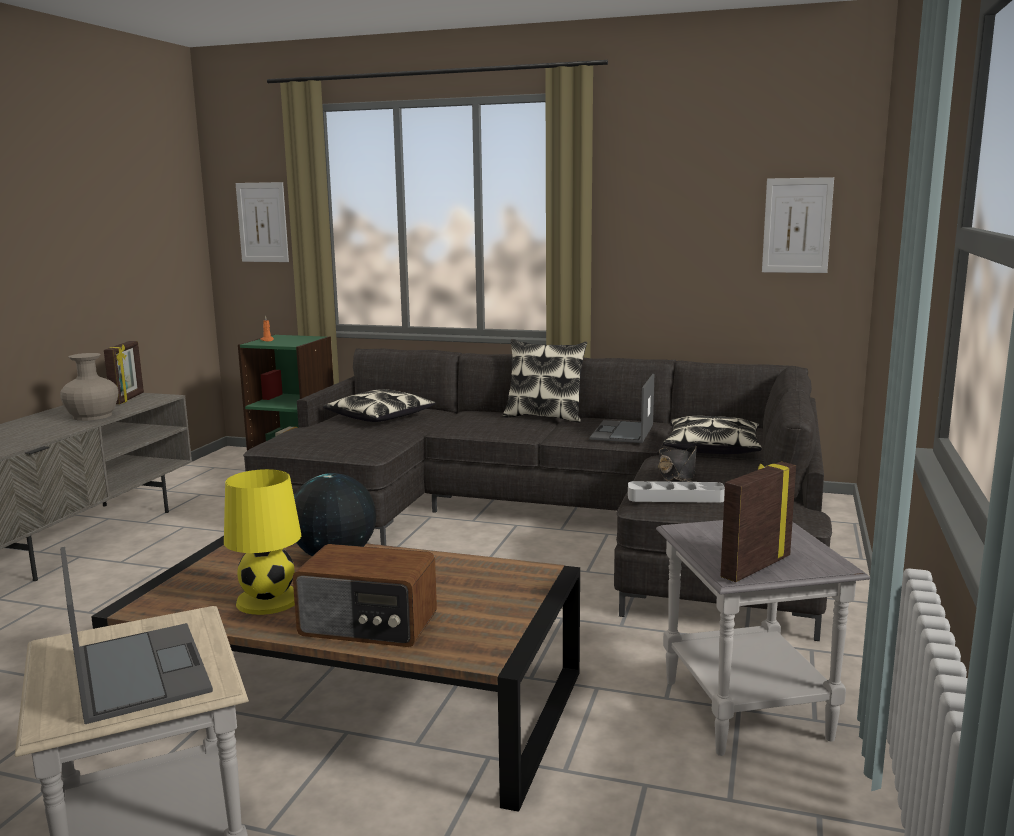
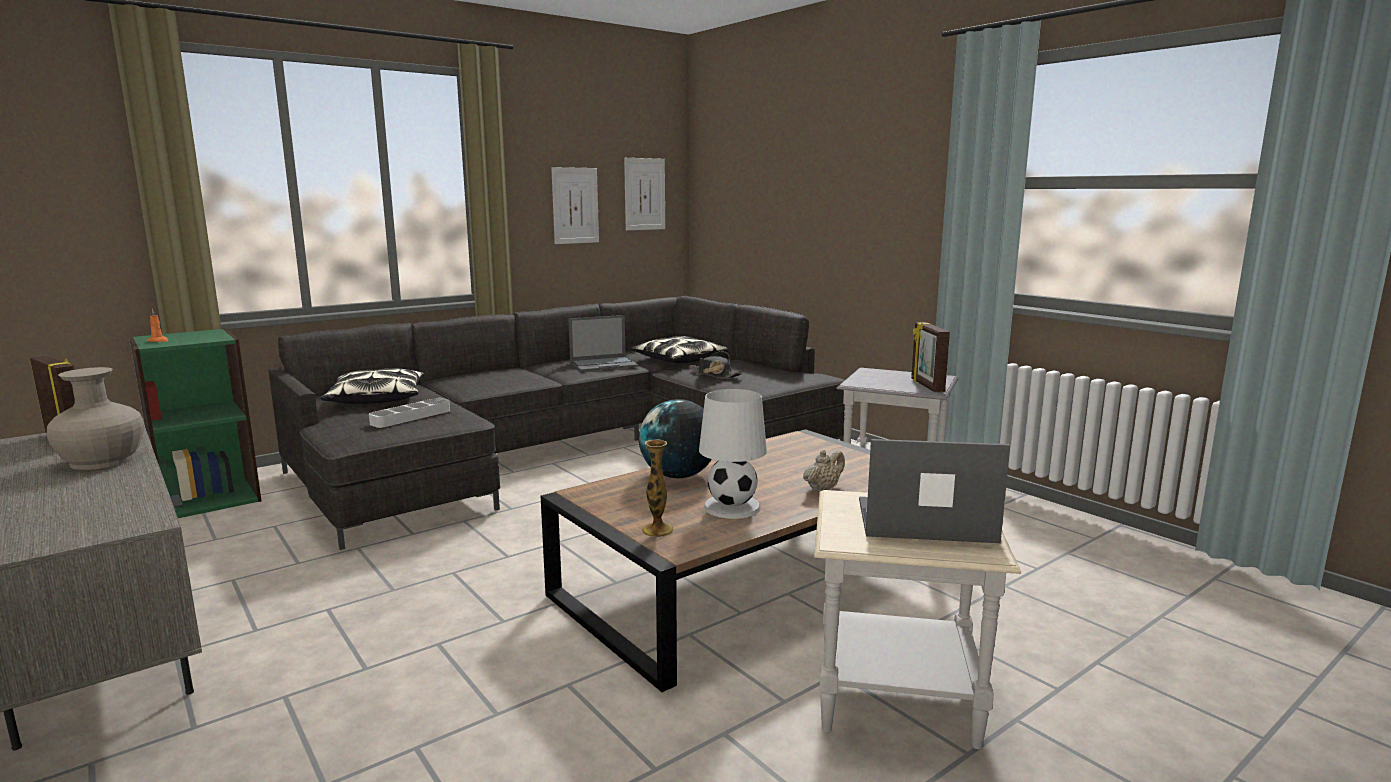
camera: 55 degrees left, 0 degrees up
(182, 588) = (657, 530): none -> vase
(262, 222) = (69, 189): picture -> picture (575, 205)
(267, 600) = (732, 507): yellow table lamp -> white table lamp
(368, 625) = (823, 489): radio -> beige teapot
(544, 416) = (515, 368): pillow -> none
(622, 432) = (604, 364): laptop -> laptop turned 75 degrees counterclockwise
(675, 497) = (754, 384): grey tray -> grey tray (411, 417)

